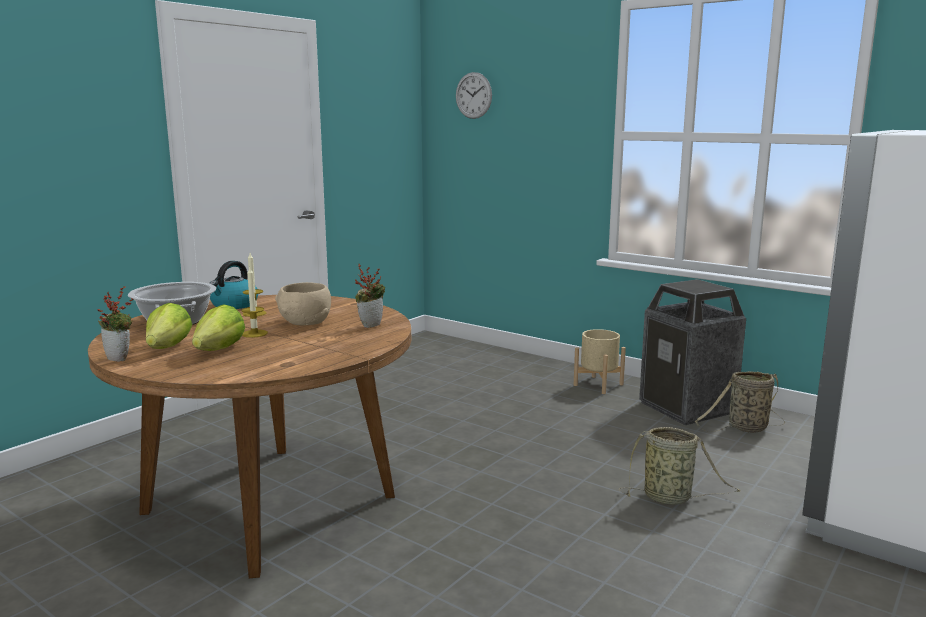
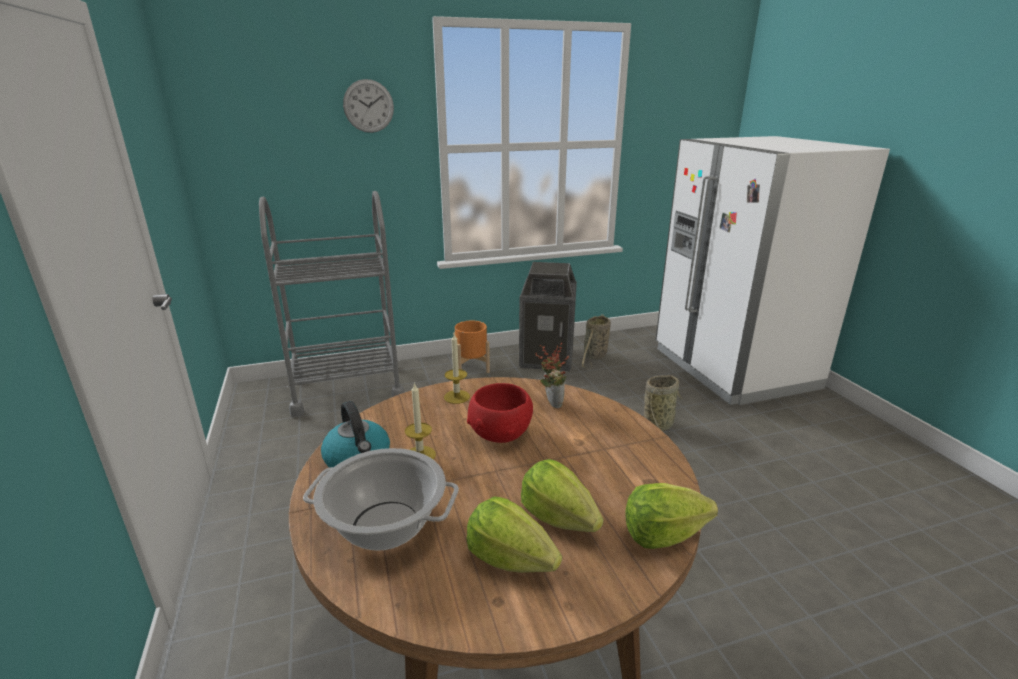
camera: 55 degrees left, 10 degrees up
(121, 358) = (525, 616): potted plant -> none
(226, 374) = (663, 534): none -> lettuce
(254, 333) = (512, 476): candle -> candle (456, 397)
(305, 322) = (501, 434): beige bowl -> red bowl
(473, 95) = (258, 111): wall clock -> wall clock (368, 106)
(478, 359) = (347, 388): none -> grey cart
(598, 385) = (471, 367): beige planter -> orange planter

